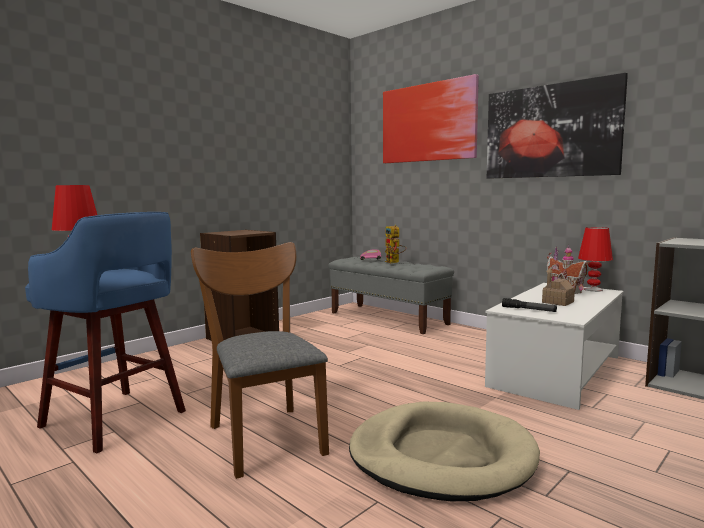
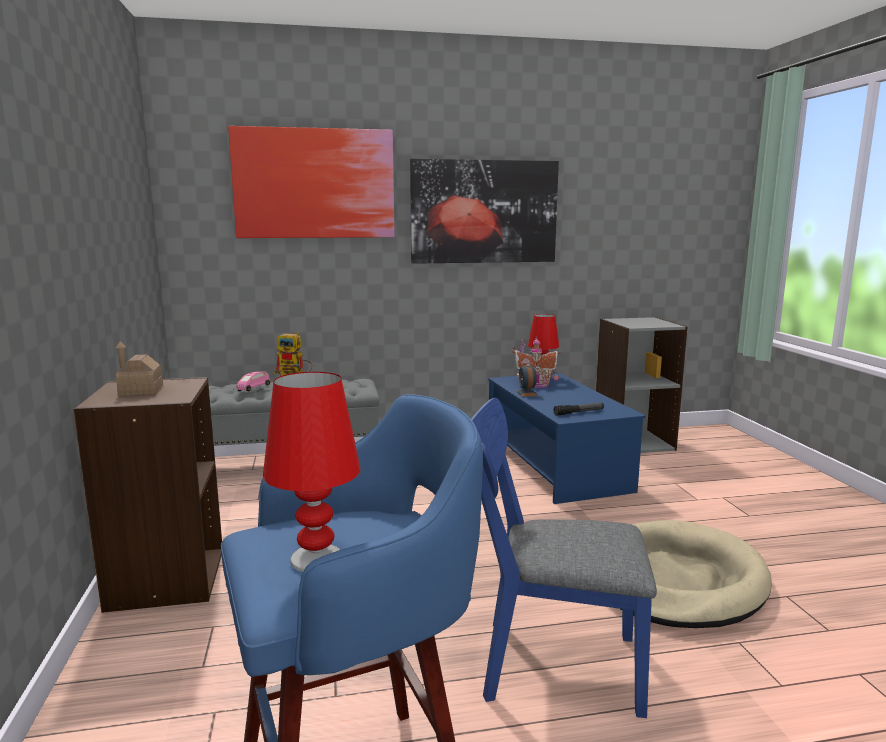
camera: 55 degrees left, 5 degrees up
(264, 434) = (547, 664): brown chair -> blue chair
(534, 294) = (527, 393): none -> alarm clock
(556, 371) = (556, 466): white coffee table -> blue coffee table
(557, 302) = (567, 398): toy house -> toy house (141, 390)

